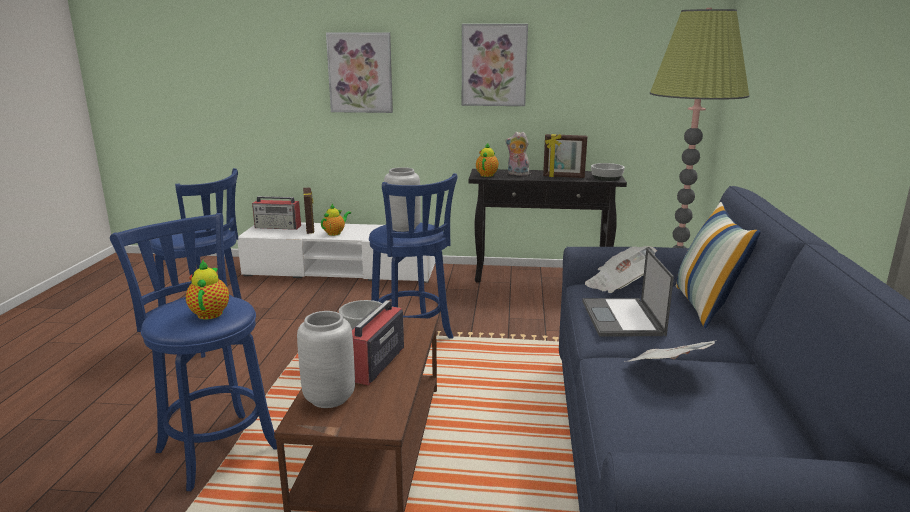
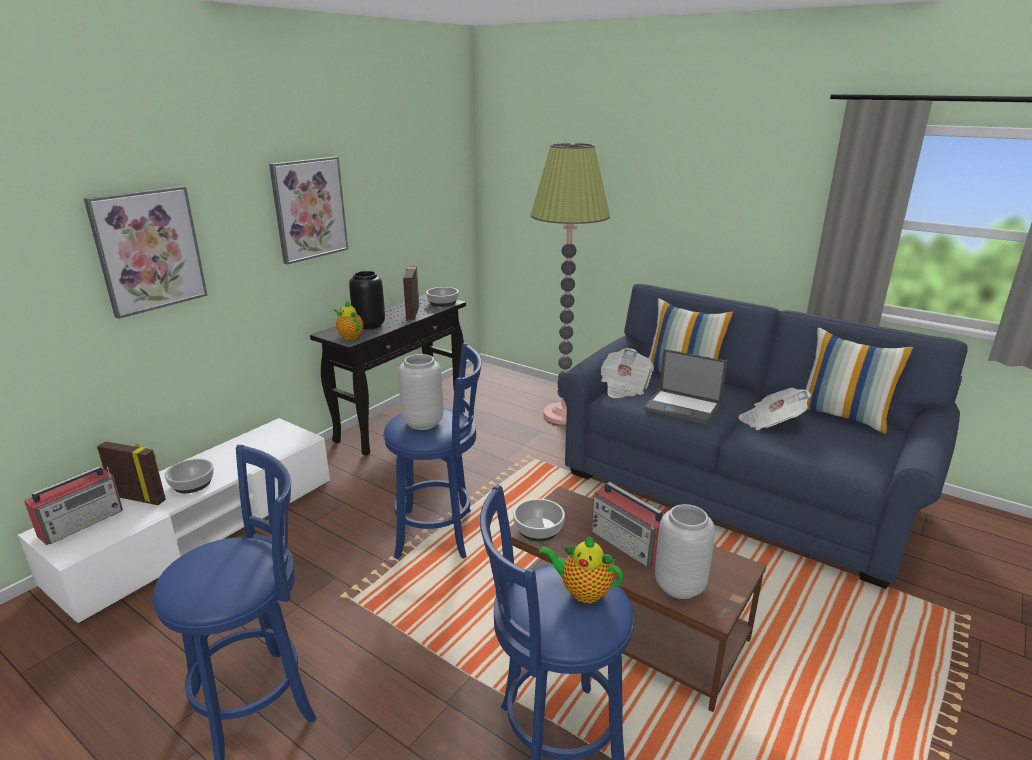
camera: 60 degrees left, 5 degrees up
(335, 233) = (192, 484): teapot -> bowl
(517, 174) = (369, 325): plush toy -> black vase
(563, 177) = (412, 313): picture frame -> picture frame turned 135 degrees clockwise
(784, 422) = (843, 416): none -> pillow

